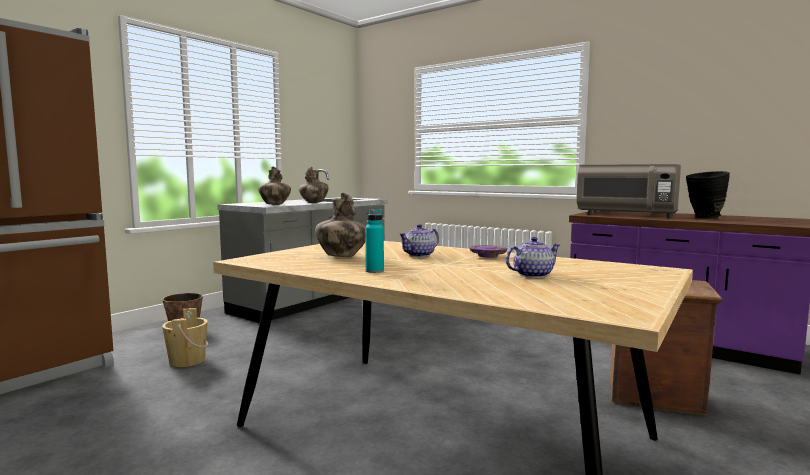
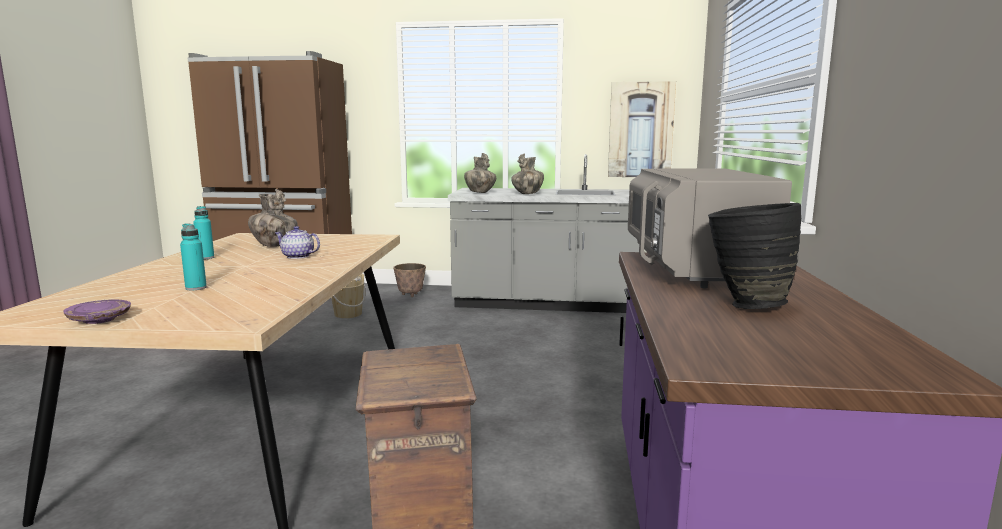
camera: 60 degrees right, 5 degrees up
(330, 151) = (640, 130): none -> picture
(487, 256) = (305, 270): purple plate -> purple plate (100, 319)
(532, 275) = (196, 288): teapot -> turquoise bottle

